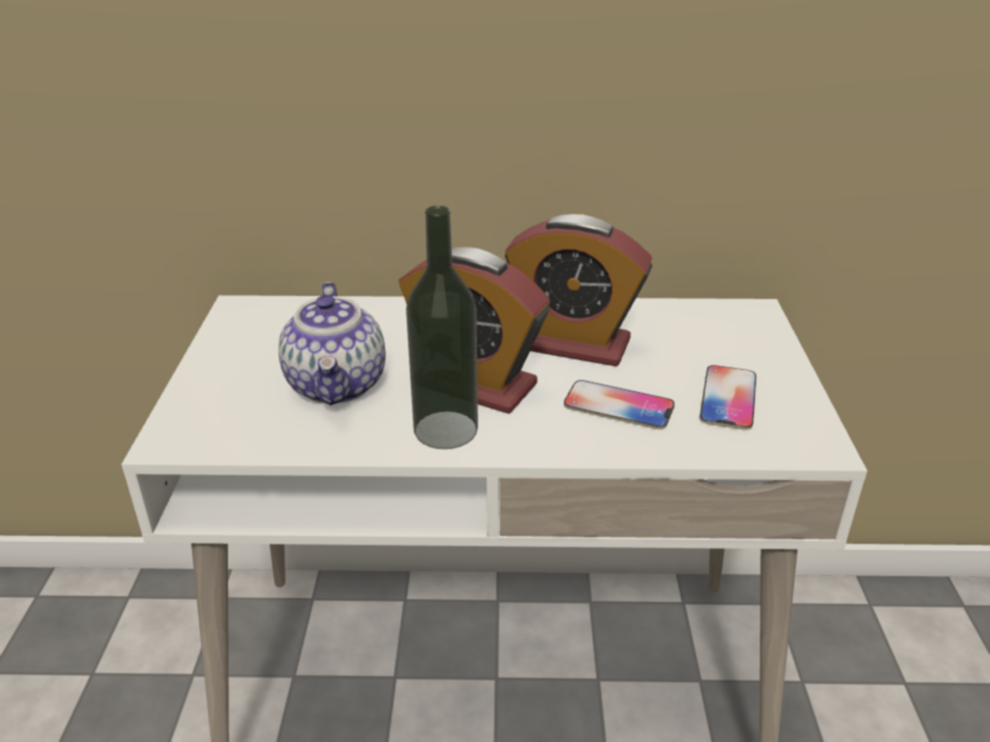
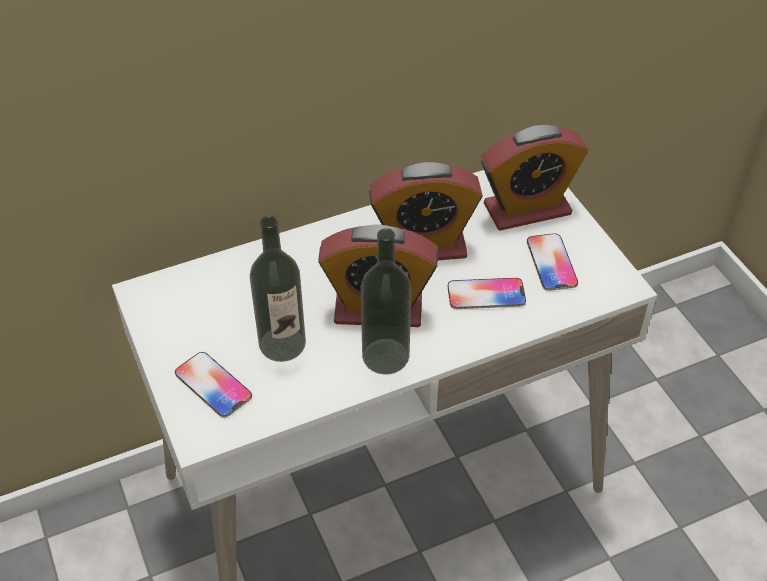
camera: 25 degrees left, 15 degrees up
(230, 400) = (213, 385): none -> phone
(338, 385) = (282, 344): teapot -> bottle
(728, 342) = (527, 209): none -> alarm clock

